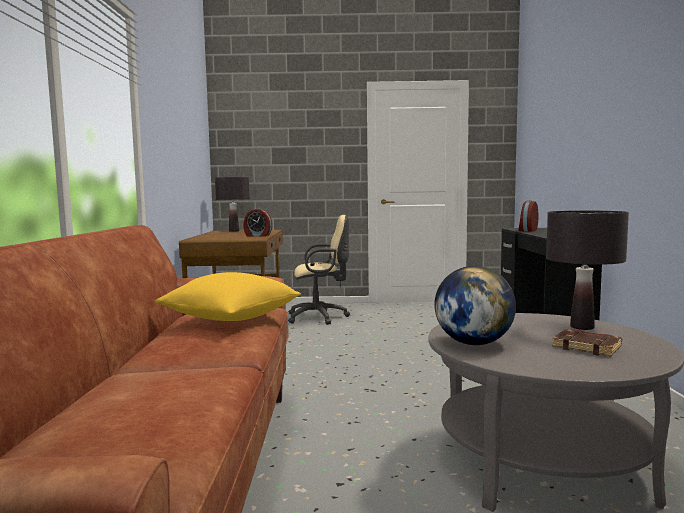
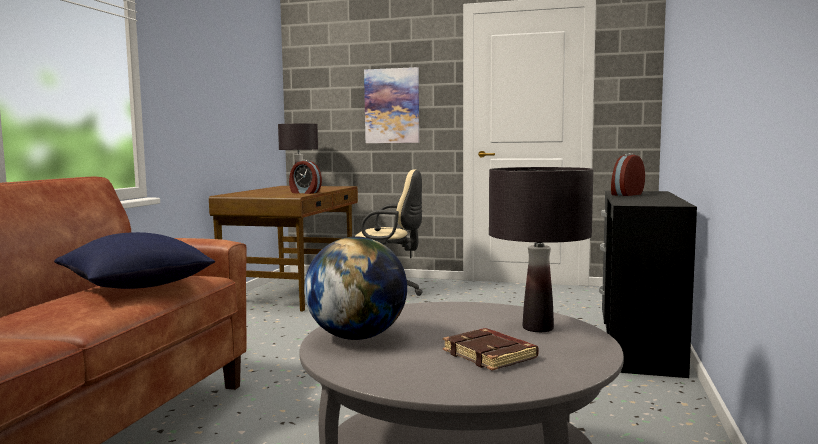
camera: 15 degrees right, 0 degrees up
(231, 319) = (136, 286): yellow pillow -> blue pillow
(308, 163) = (392, 106): none -> picture

